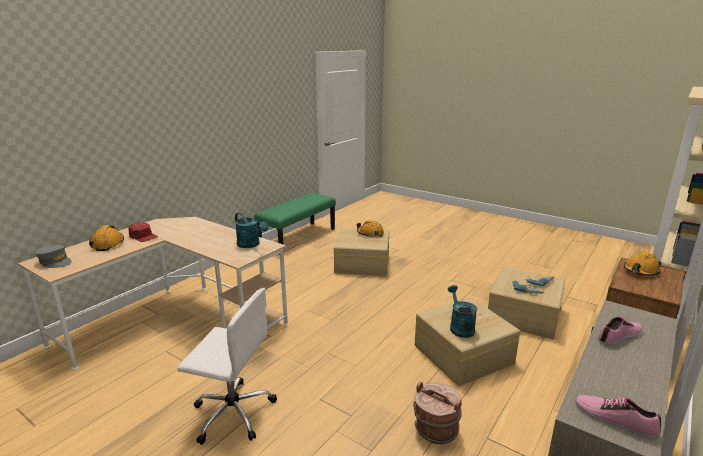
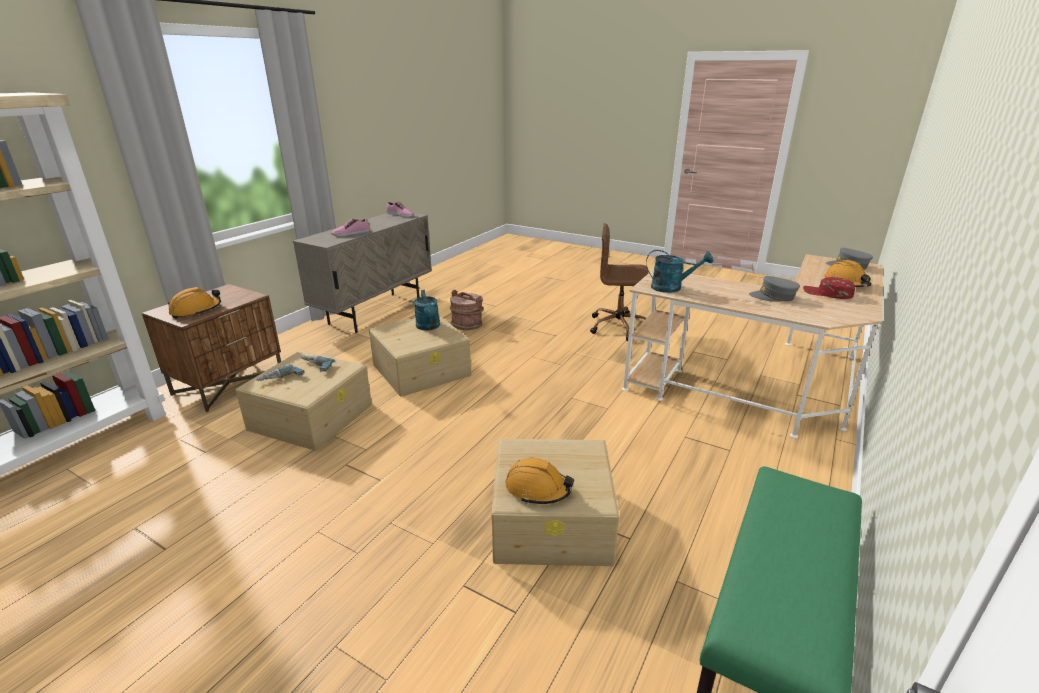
camera: 175 degrees right, 5 degrees up
(188, 235) = (773, 297): none -> grey cap
(232, 412) = (619, 326): white office chair -> brown office chair
(251, 245) = (672, 288): turquoise watering can -> turquoise watering can turned 150 degrees clockwise

